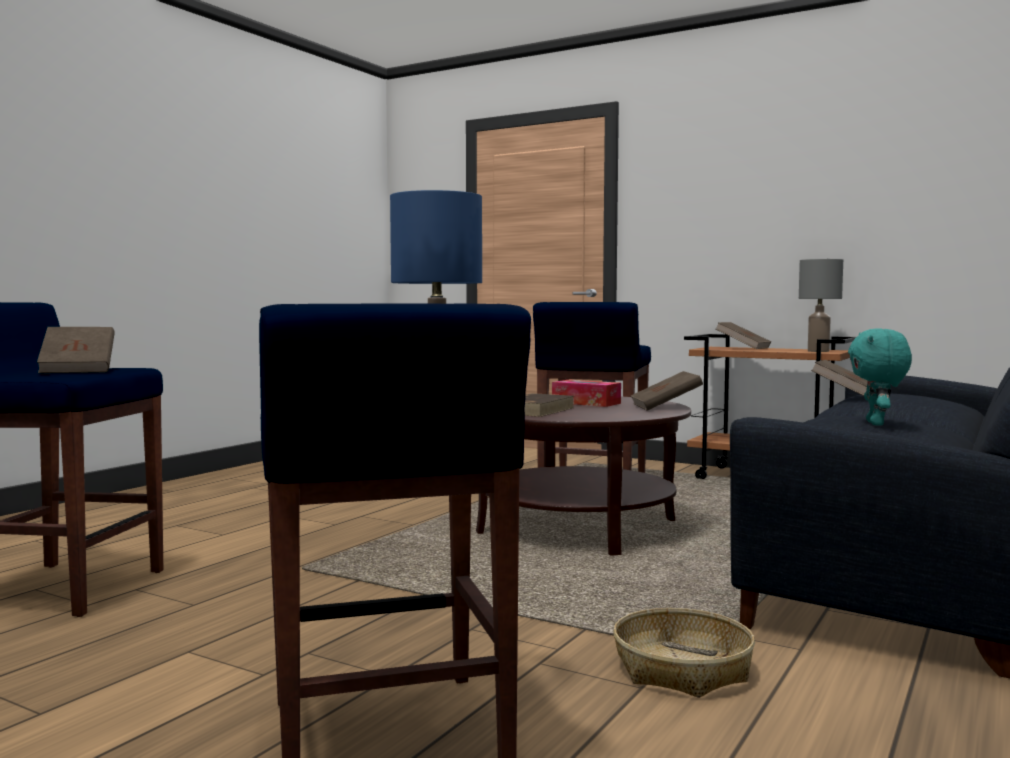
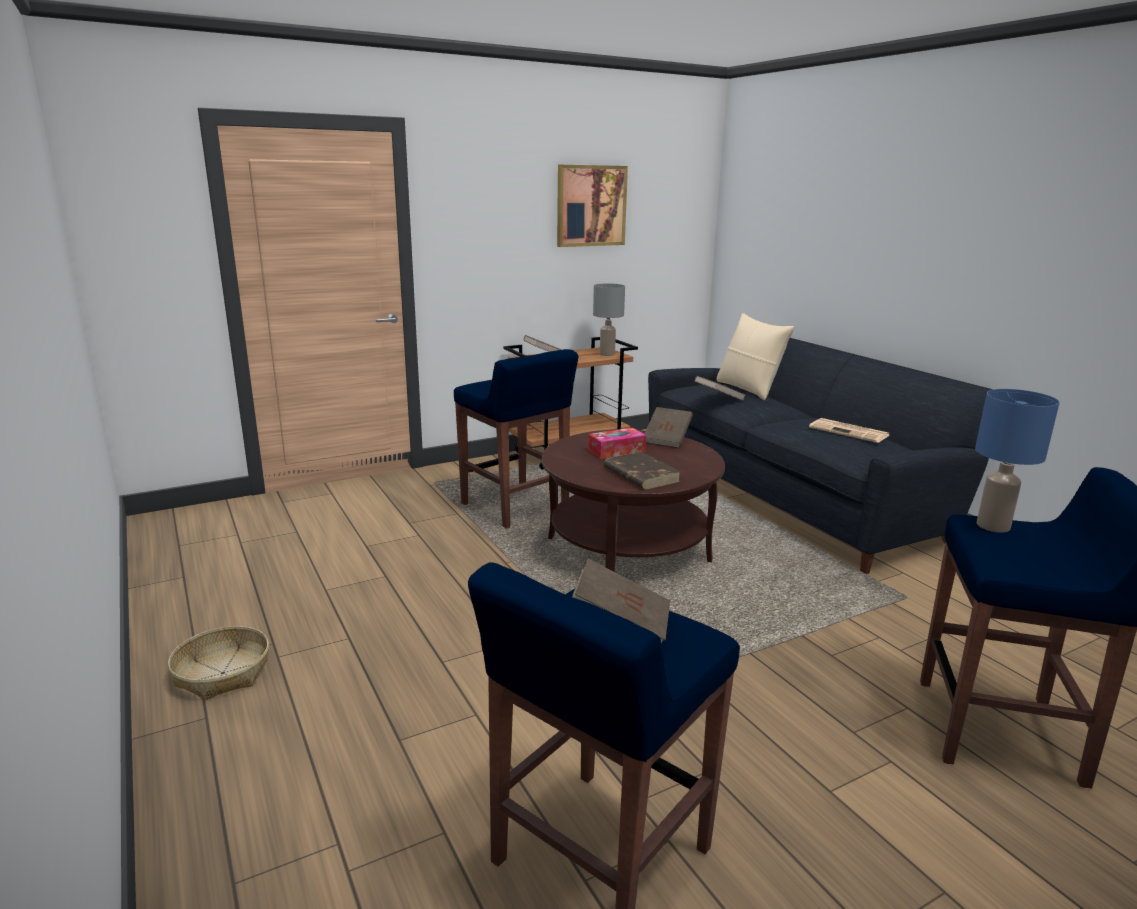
camera: 60 degrees left, 15 degrees up
(682, 669) = (922, 612): basket -> basket (223, 673)
(836, 168) = (591, 206): none -> picture
(877, 423) = (850, 432): turquoise plush toy -> newspaper
(945, 400) = (749, 389): none -> beige pillow

